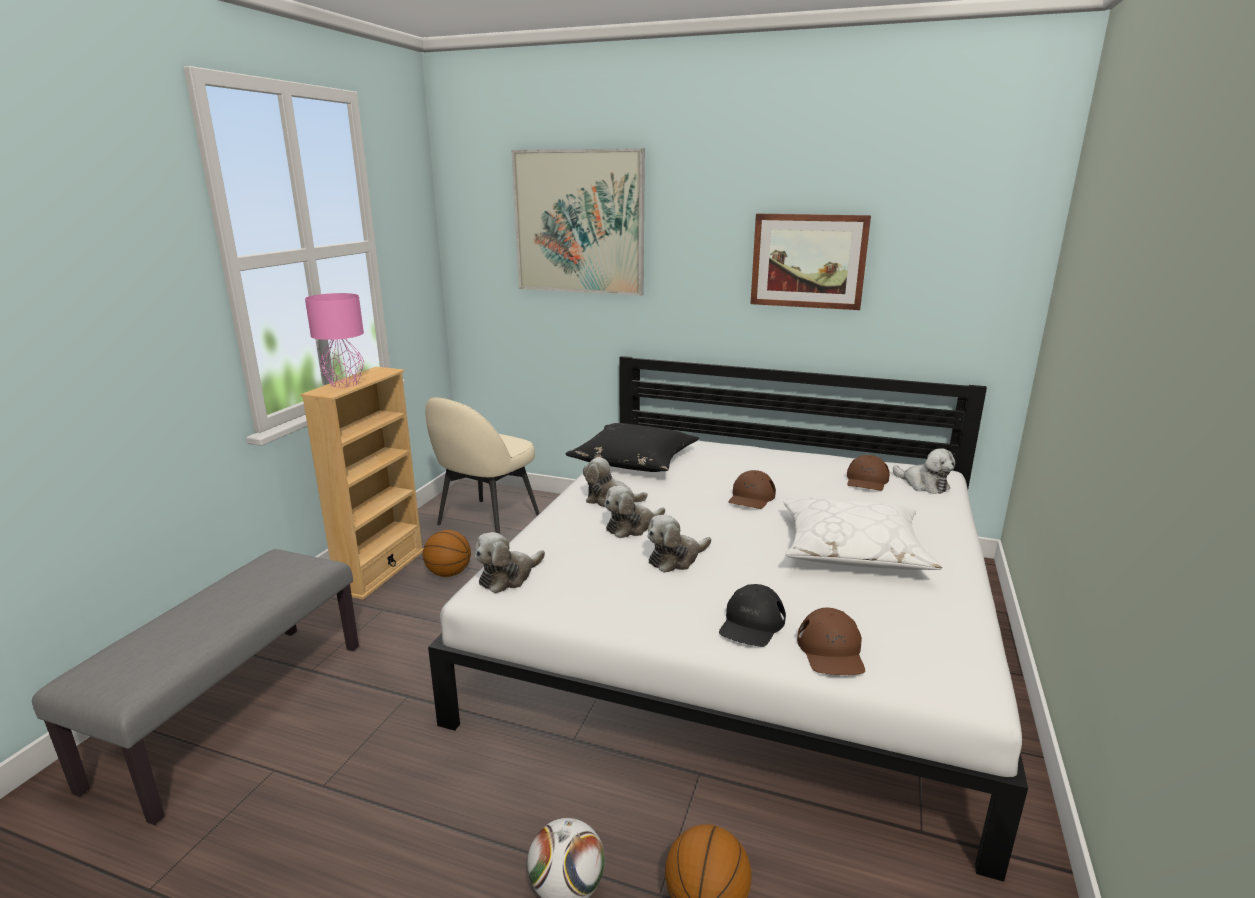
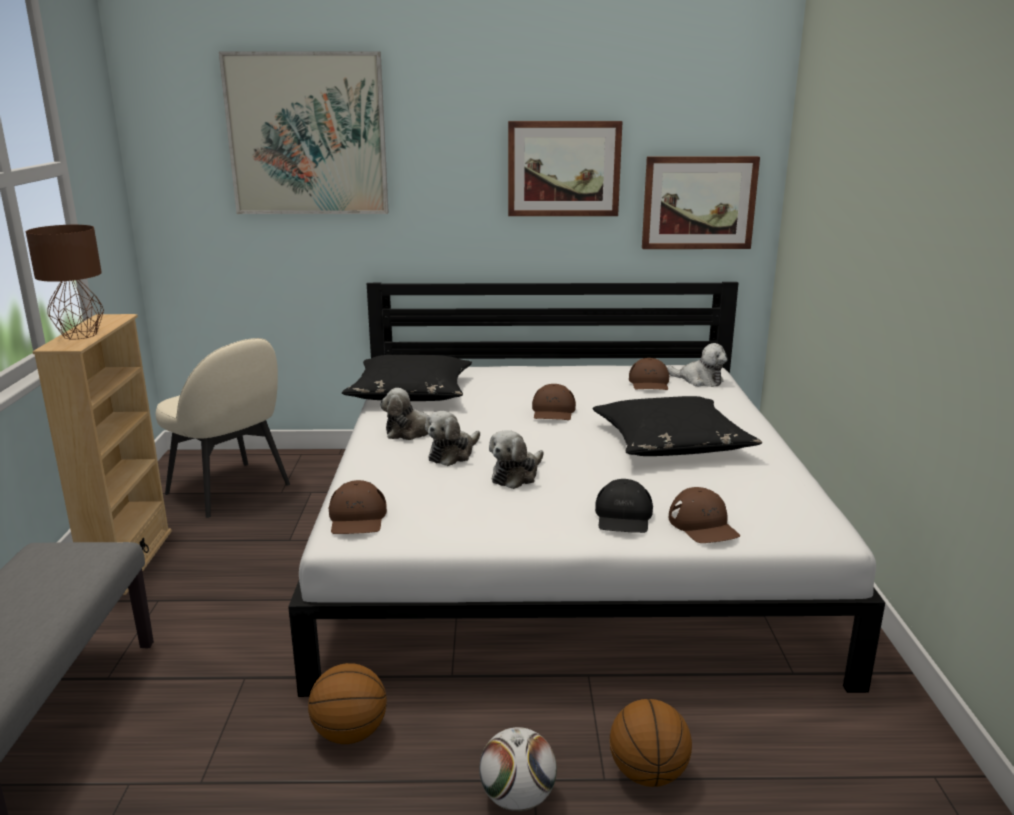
camera: 20 degrees left, 0 degrees up
(346, 384) = (81, 335): pink table lamp -> brown table lamp
(449, 573) = (217, 549): basketball -> basketball (350, 734)
(487, 522) = (230, 490): beige chair -> beige chair turned 60 degrees counterclockwise
(508, 577) = (357, 518): plush toy -> brown cap
(852, 549) = (671, 443): white pillow -> black pillow
(949, 301) = (698, 203): none -> picture

